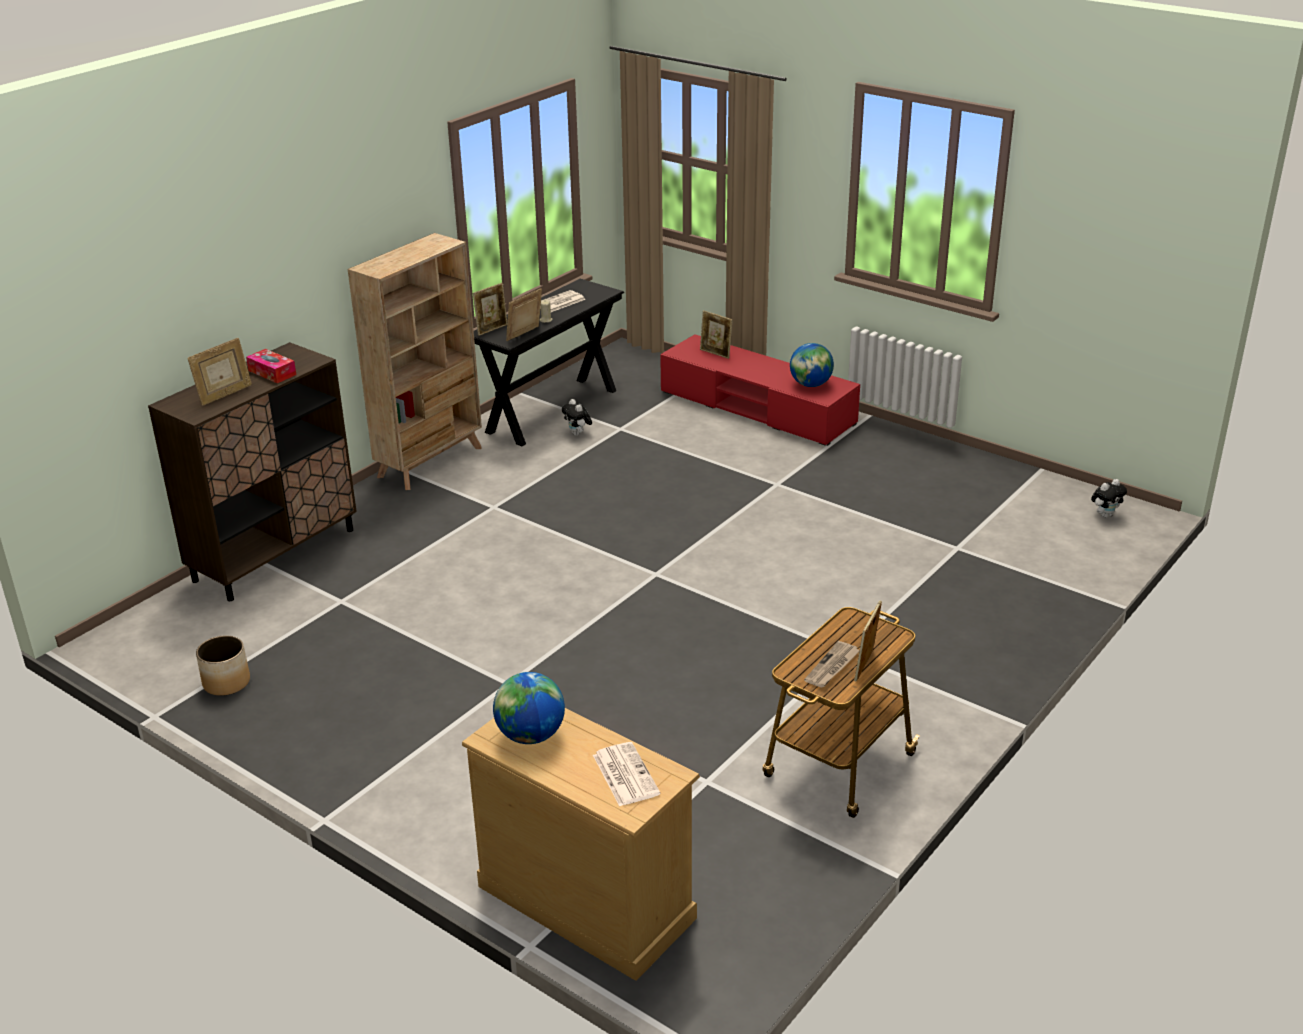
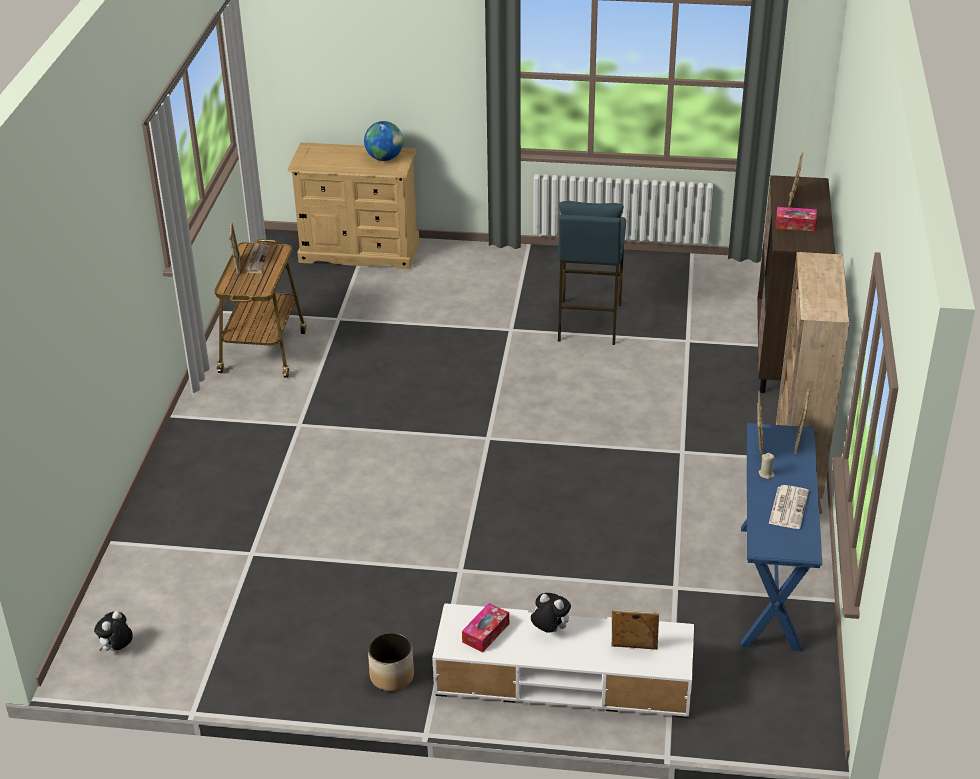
camera: 150 degrees right, 5 degrees up
(227, 683) = (680, 275): planter -> planter (391, 676)
(412, 659) = (588, 323): none -> blue stool
(552, 411) = (770, 586): black console table -> blue console table
(578, 434) = (707, 563): plush toy -> plush toy (549, 630)
(624, 774) = (323, 158): newspaper -> none
(757, 408) = (563, 679): red tv stand -> white tv stand
(810, 384) = (485, 633): globe -> tissue box

